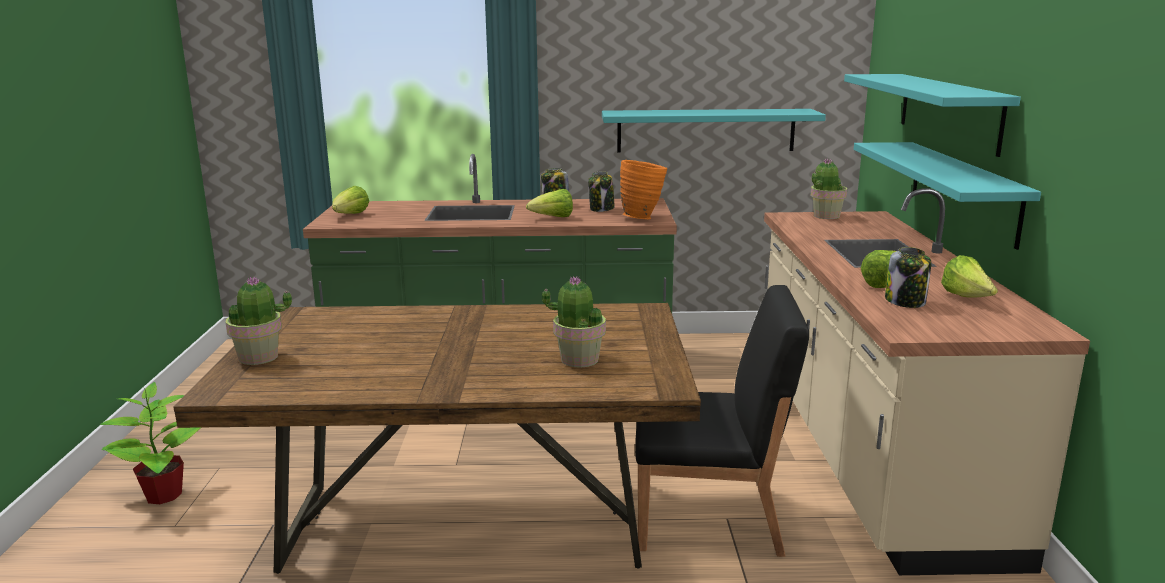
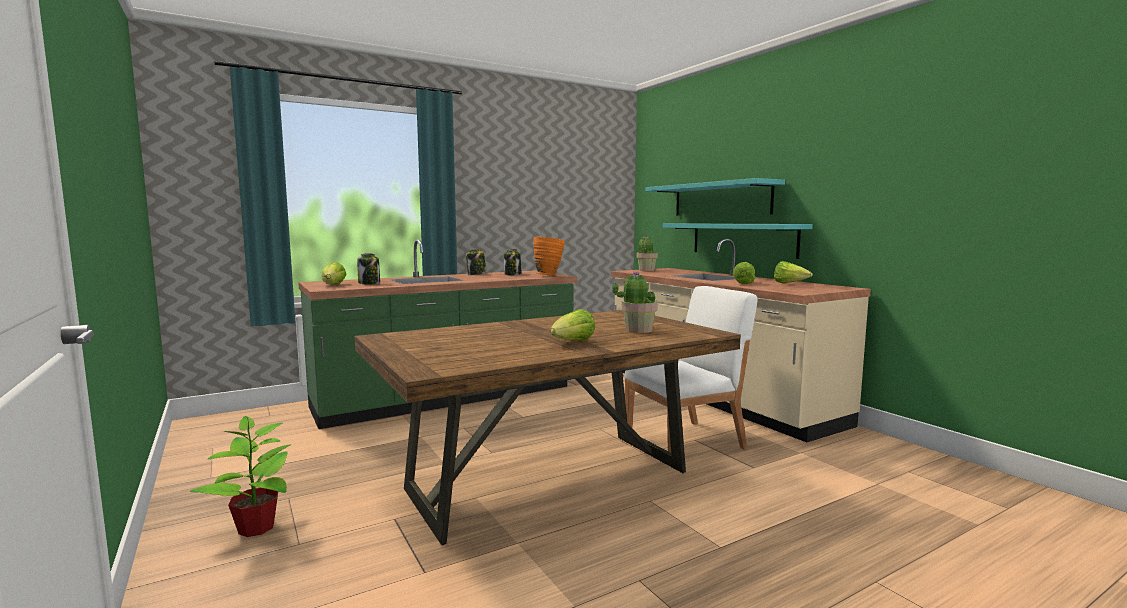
camera: 30 degrees left, 10 degrees down
(259, 357) = (414, 354): potted plant -> none
(553, 218) = (492, 278): lettuce -> lettuce (572, 342)
(705, 130) = (553, 227): turquoise shelf -> none
(710, 518) = (686, 442): black chair -> white chair
(905, 302) = (769, 286): jar -> jar (369, 283)

